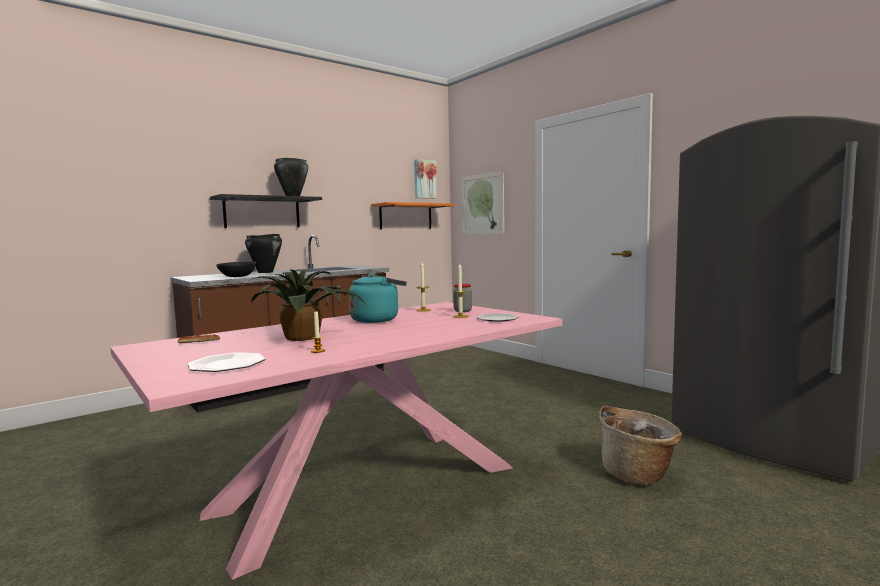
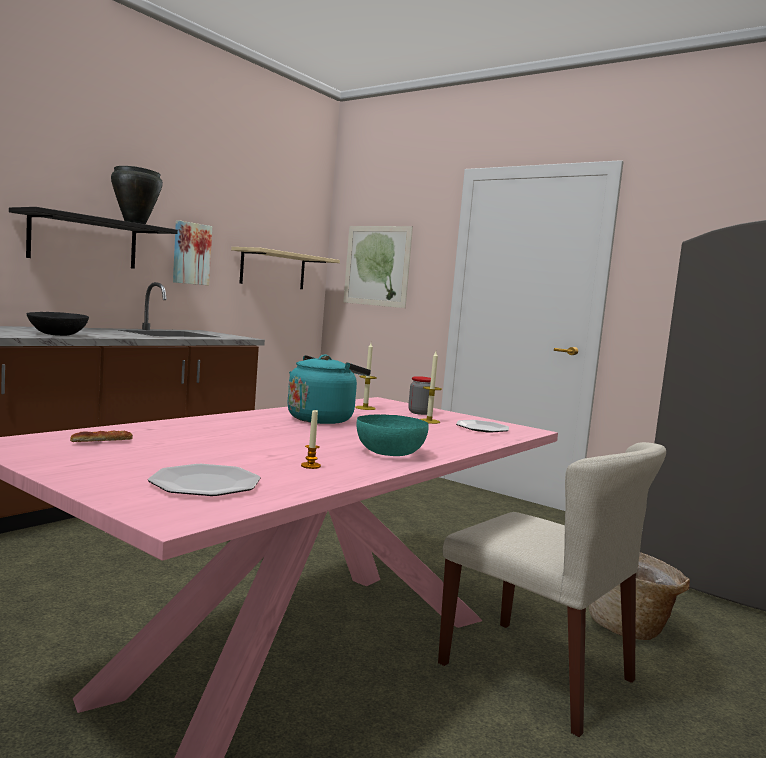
camera: 15 degrees left, 0 degrees up
(266, 272) = (89, 331): black cooking pot -> none
(305, 337) = (259, 442): potted plant -> none
(392, 340) = (389, 453): none -> turquoise bowl
(406, 216) = (273, 269): orange shelf -> beige shelf
(424, 179) = (300, 222): picture -> picture (191, 253)
(536, 507) = (538, 672): none -> beige chair

